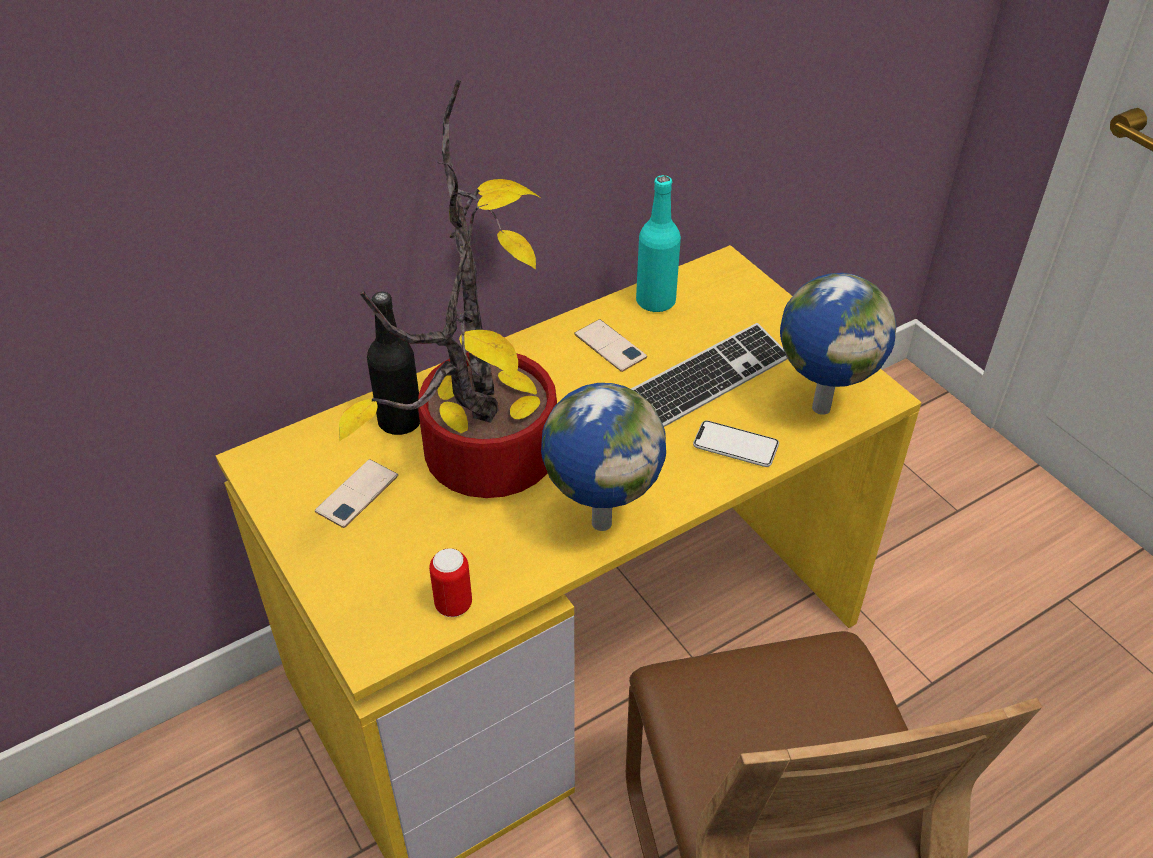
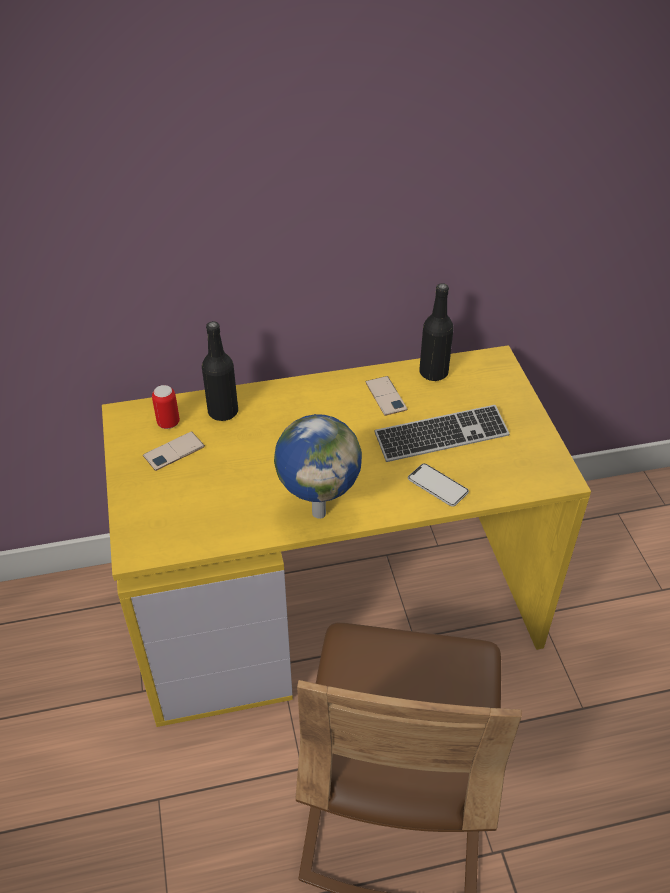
camera: 20 degrees right, 0 degrees up
(453, 605) = (198, 538): can -> can (168, 423)
(483, 446) = (268, 442): potted plant -> none
(655, 301) = (433, 373): turquoise bottle -> black bottle
(820, 406) = (513, 475): globe -> none

